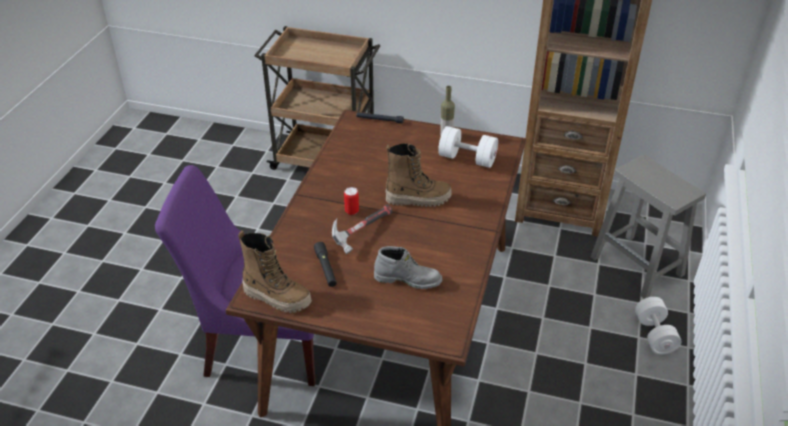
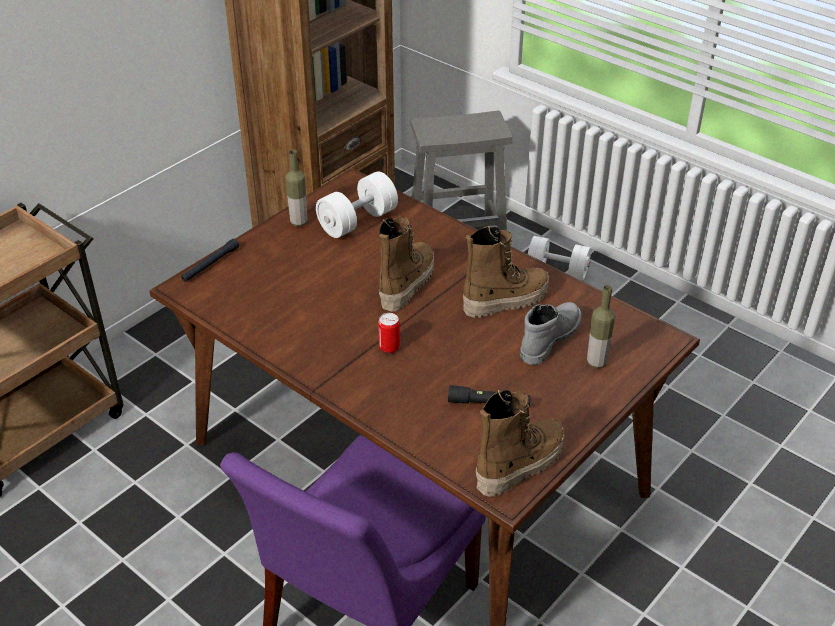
camera: 65 degrees left, 0 degrees up
(361, 233) = (439, 351): hammer -> none
(397, 309) = (596, 362): none -> bottle
(434, 247) = (505, 300): none -> boot

